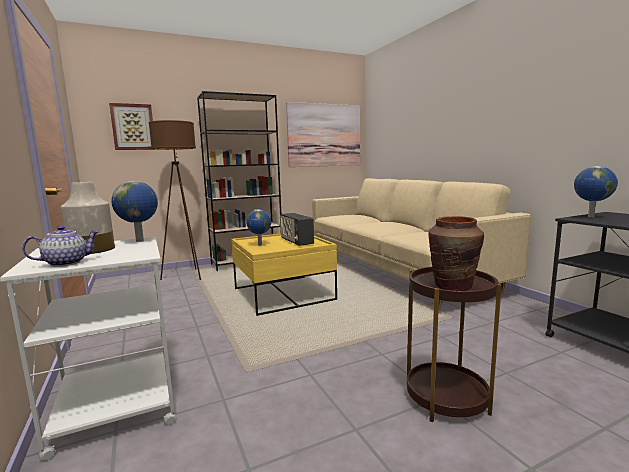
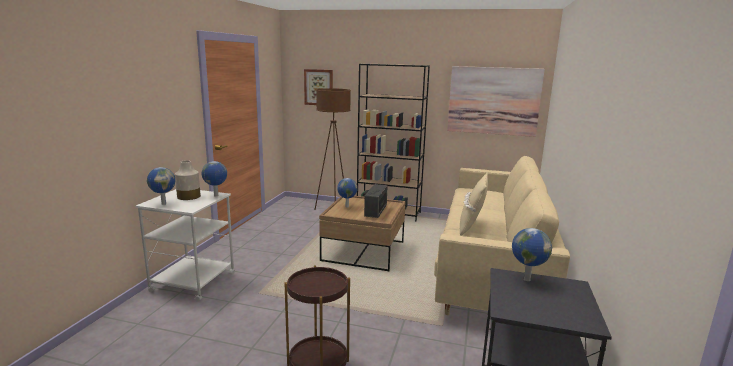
camera: 40 degrees right, 5 degrees up
(66, 263) = (164, 204): teapot -> globe
(283, 294) = (363, 251): yellow coffee table -> brown coffee table
(398, 230) = (471, 227): none -> beige pillow
(452, 286) = (312, 286): brown vase -> none

